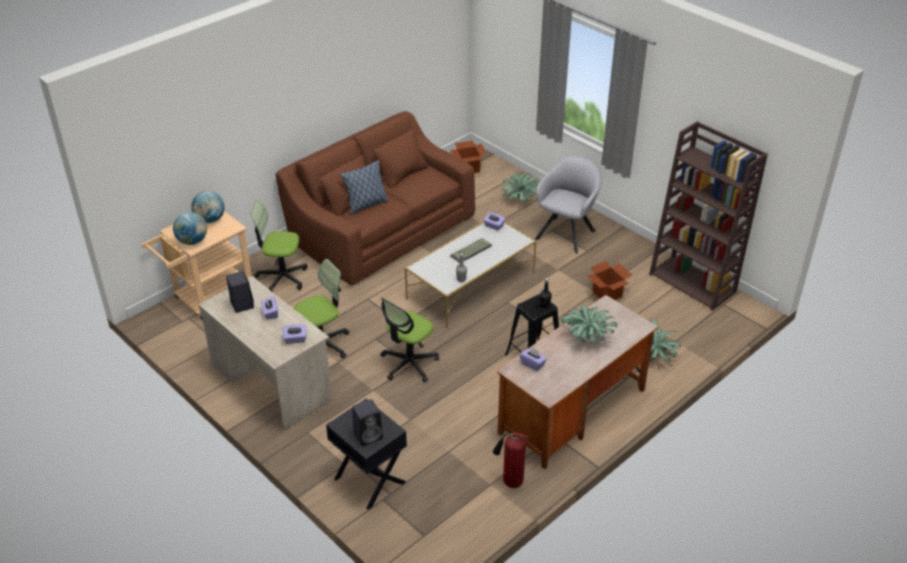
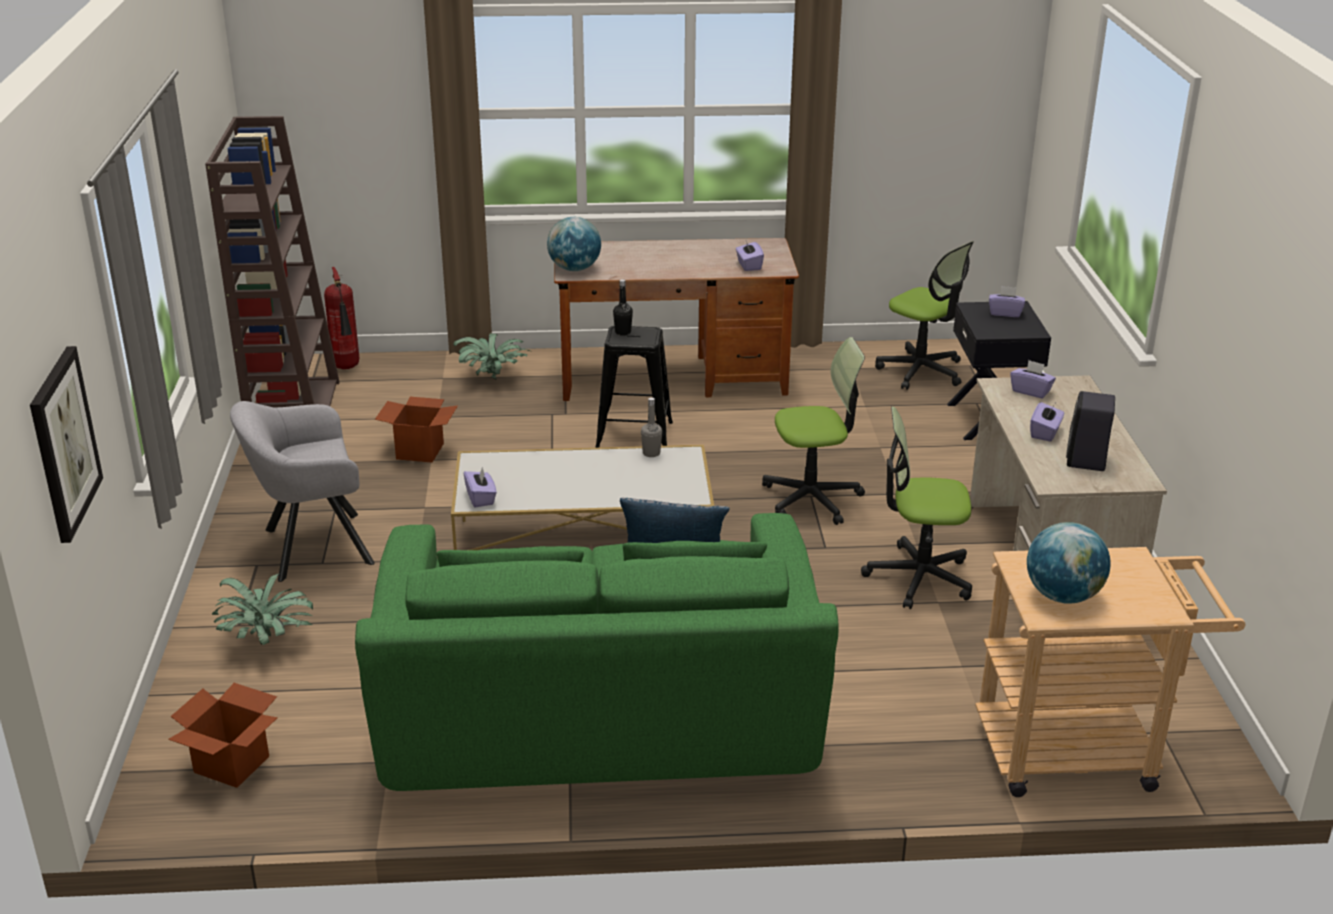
camera: 140 degrees left, 10 degrees down
(192, 241) = (1127, 568): globe -> globe (574, 269)
(282, 277) = (897, 721): office chair -> office chair (921, 371)
(369, 435) = (1005, 313): black speaker -> purple tissue box
(381, 229) = (599, 721): brown sofa -> green sofa
(471, 251) = (577, 480): keyboard -> none
(506, 47) = (63, 443): none -> picture
(510, 482) = (826, 362): fire extinguisher -> fire extinguisher (347, 368)
(587, 338) = (650, 261): potted plant -> none

